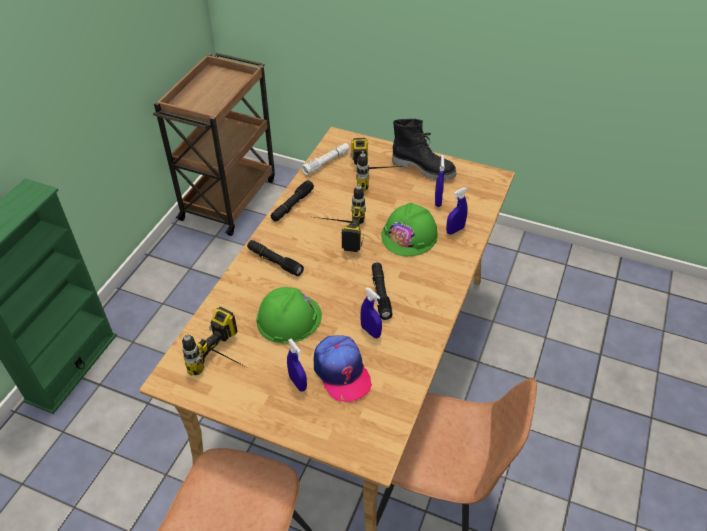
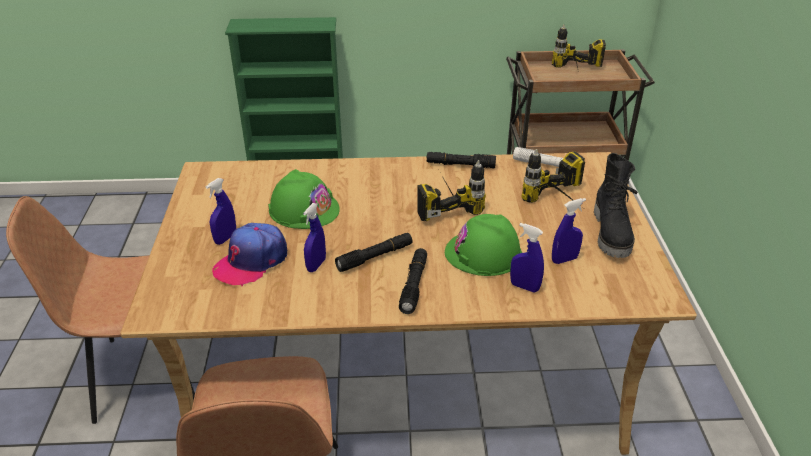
camera: 65 degrees right, 10 degrees down
(229, 362) = (232, 194): power drill -> power drill (577, 74)
(275, 261) = (373, 179): black flashlight -> black flashlight (414, 285)

